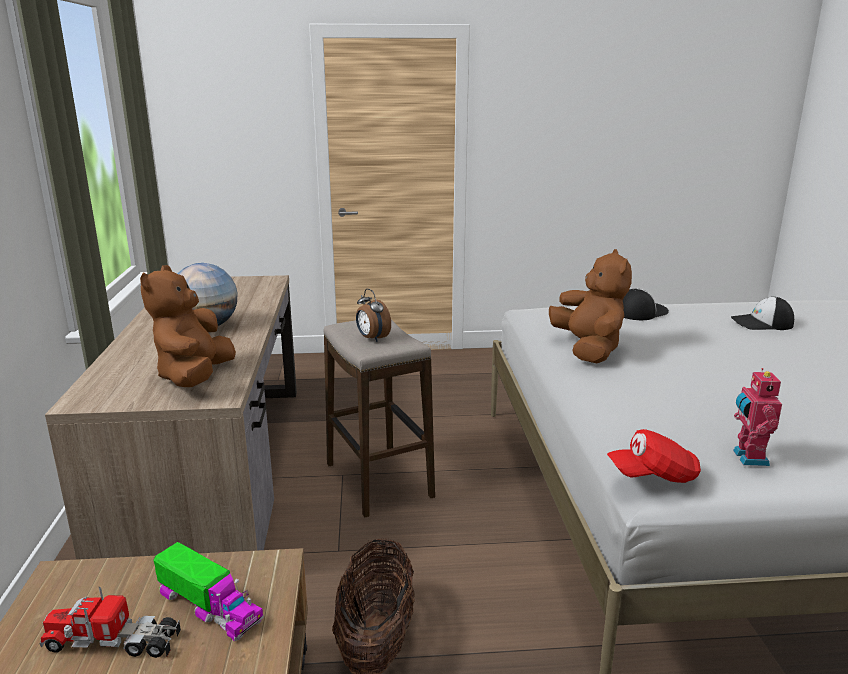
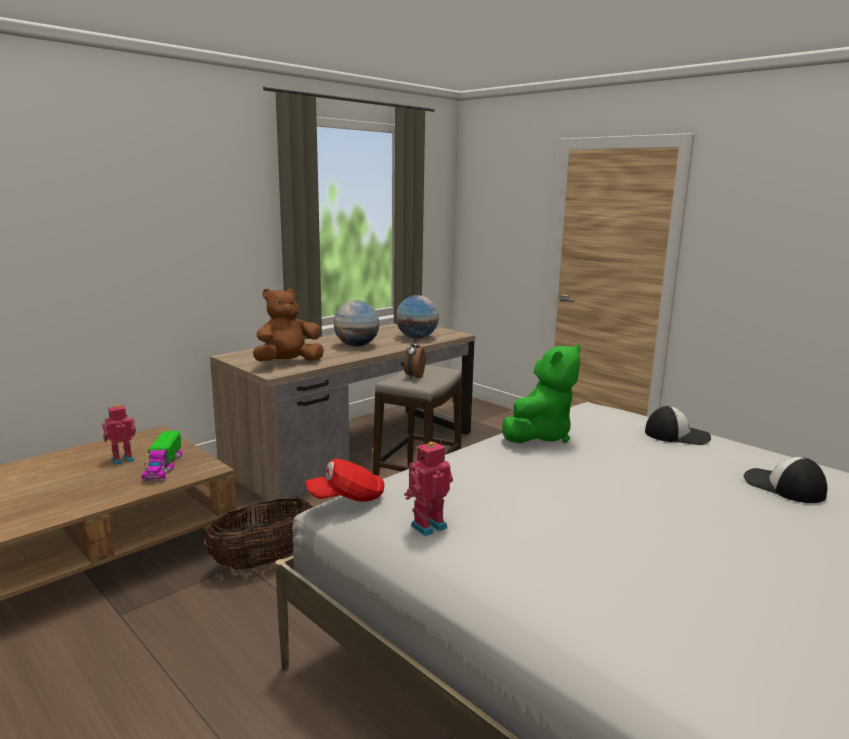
camera: 50 degrees right, 5 degrees down
(113, 641) = (122, 459): toy truck -> toy robot
(243, 296) = (416, 338): none -> globe
(588, 350) = (540, 435): brown plush toy -> green plush toy
(653, 475) = (346, 498): red cap -> red cap turned 60 degrees counterclockwise

